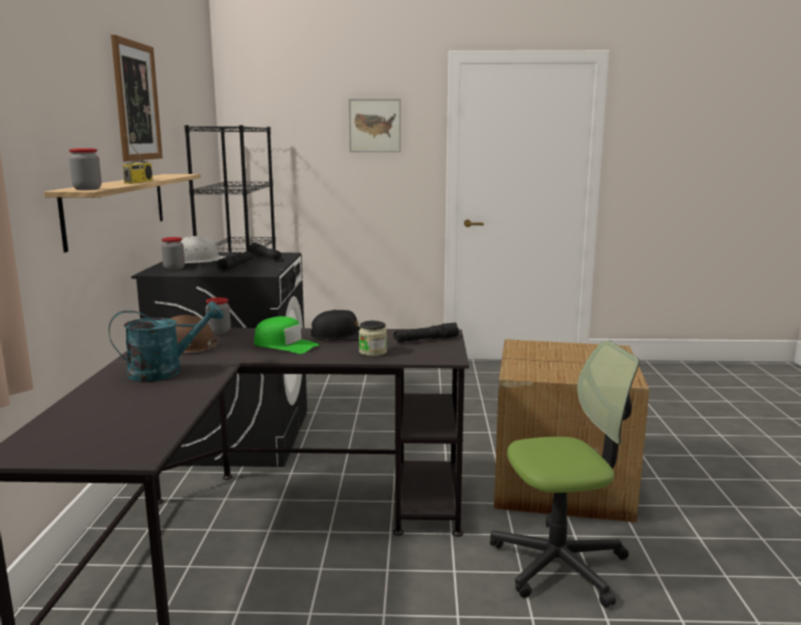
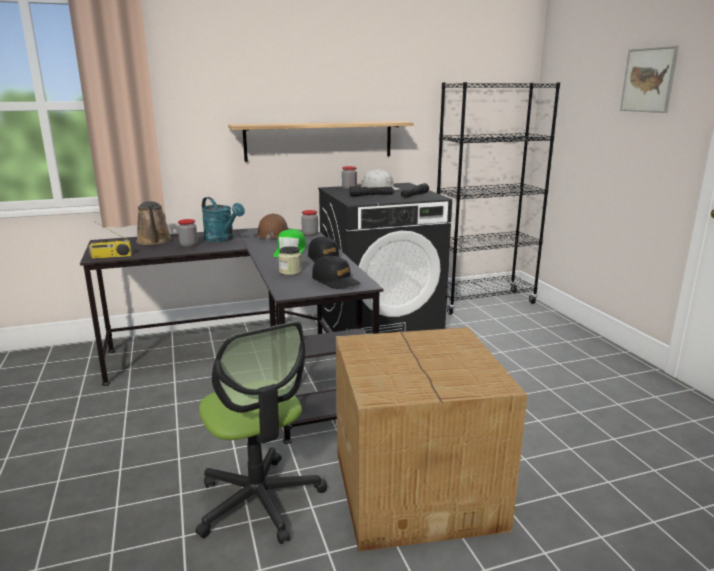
camera: 70 degrees right, 5 degrees up
(87, 189) = (243, 124): jar -> jar (189, 245)
(94, 412) = (154, 241): none -> brown watering can
(136, 101) = (365, 66): picture -> none
(139, 182) = (309, 123): radio -> radio (111, 256)
(426, 340) = (336, 281): black flashlight -> black cap

